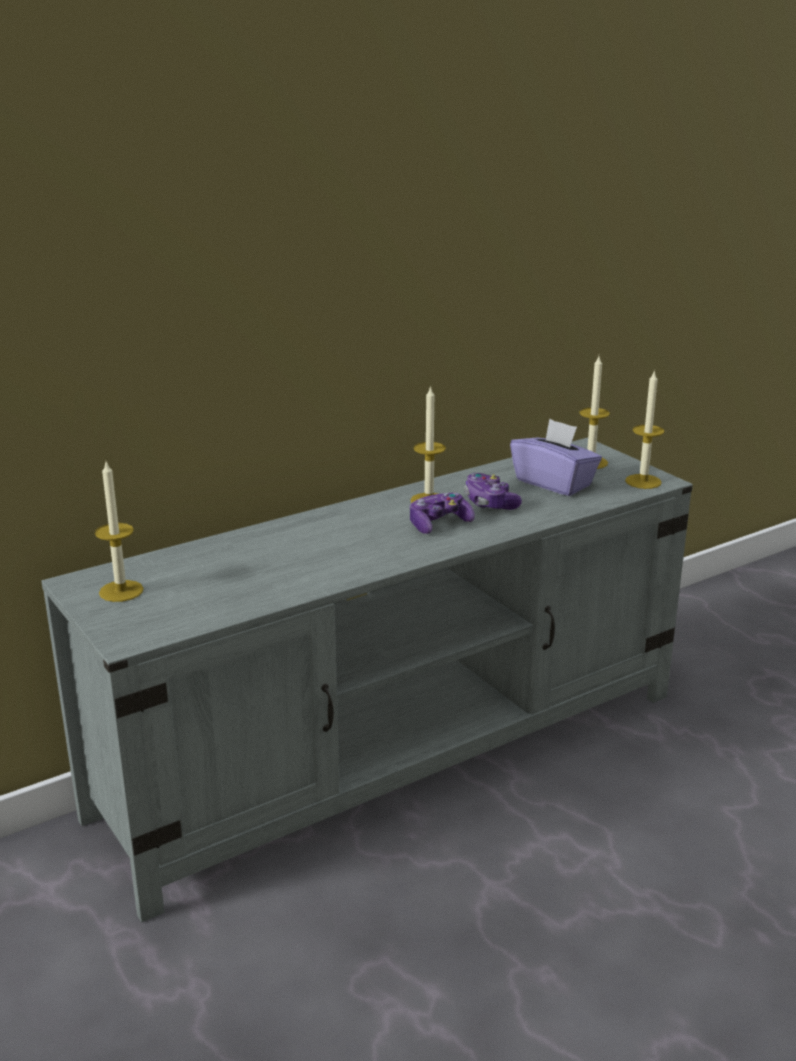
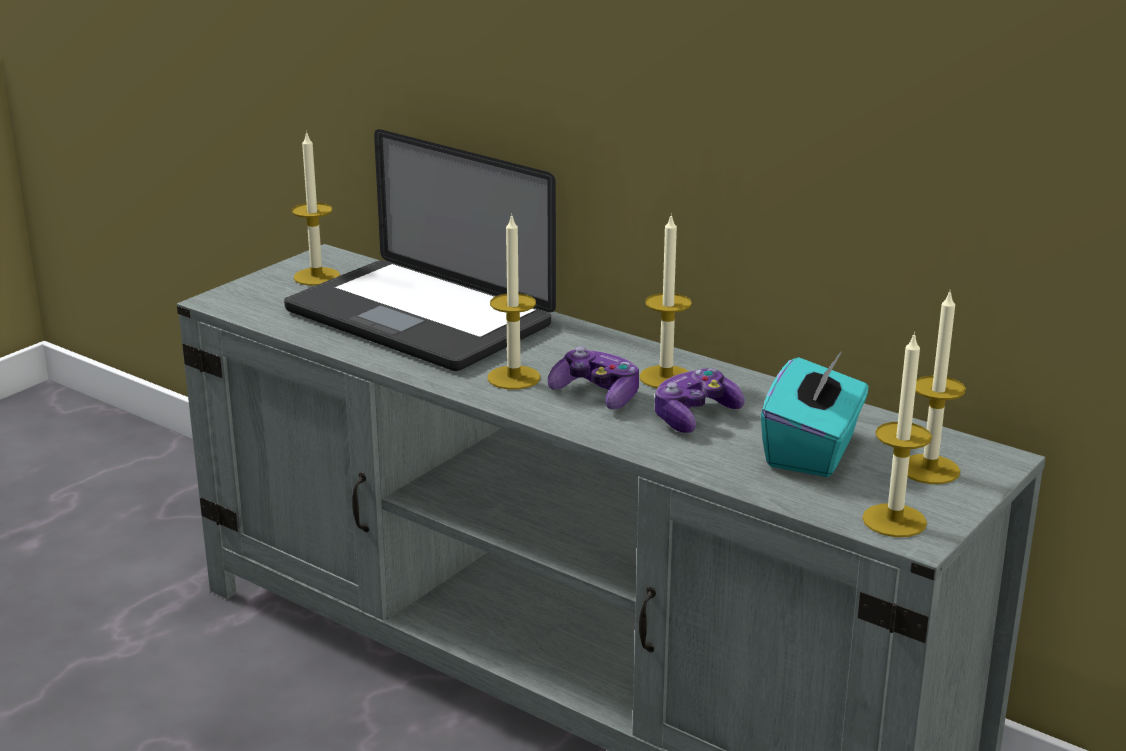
camera: 70 degrees right, 0 degrees up
(256, 562) = (418, 318): none -> laptop
(393, 544) = (514, 377): none -> candle
(554, 483) = (812, 451): purple tissue box -> turquoise tissue box

